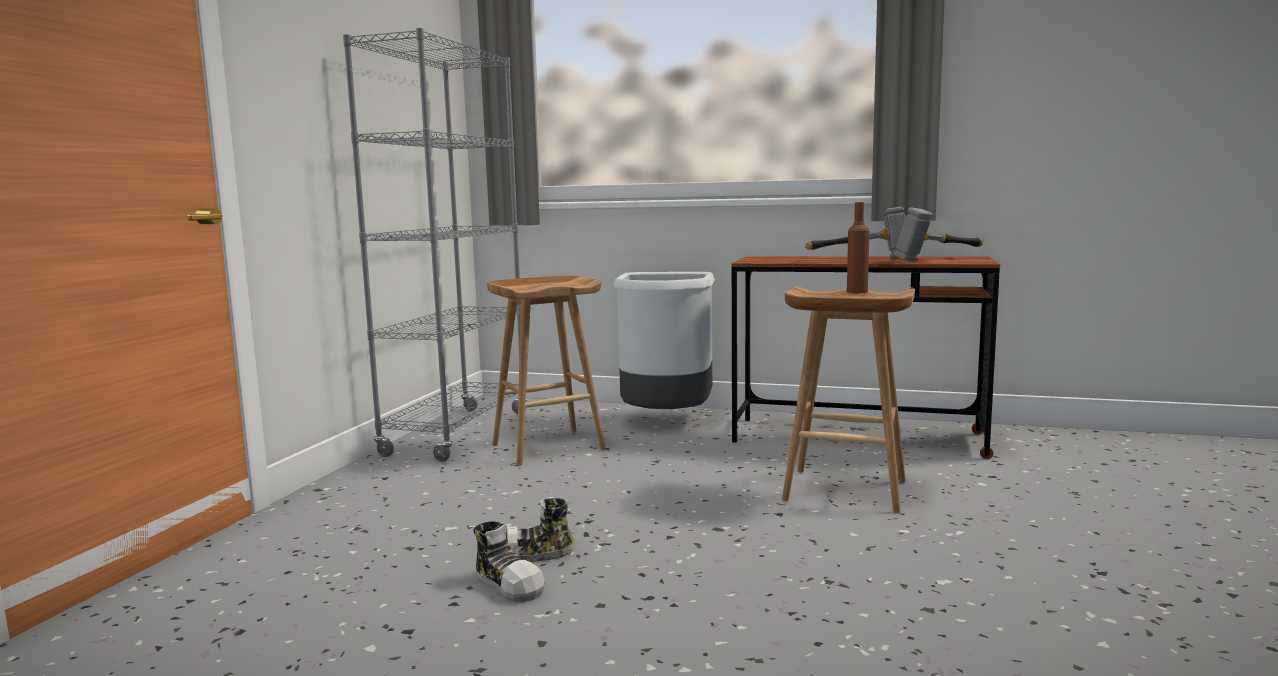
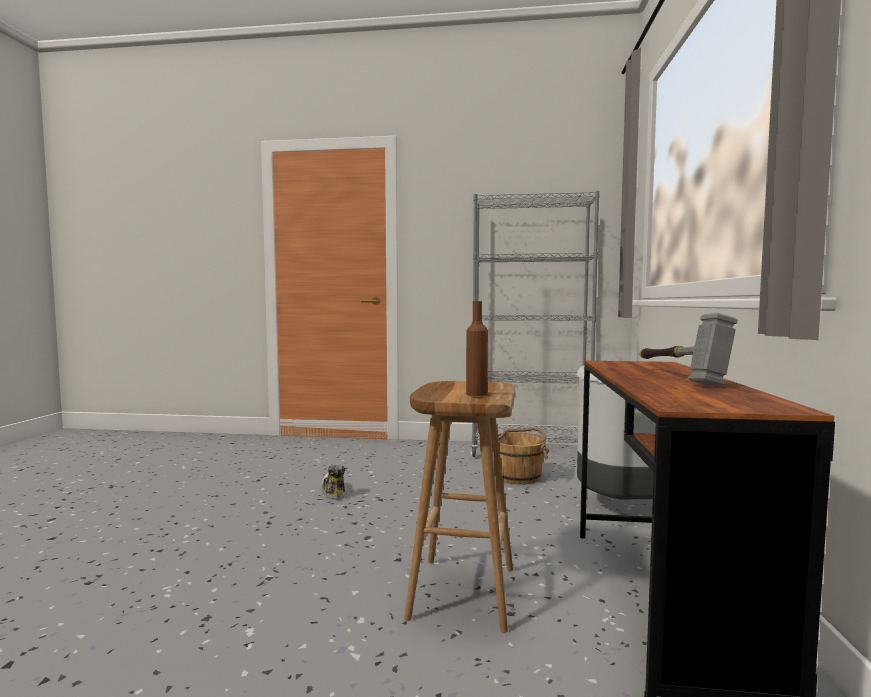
camera: 80 degrees right, 5 degrees down
(509, 584) = (297, 491): shoe -> none
(549, 446) = (518, 476): brown stool -> brown bucket
(939, 259) = (706, 395): hammer -> none

